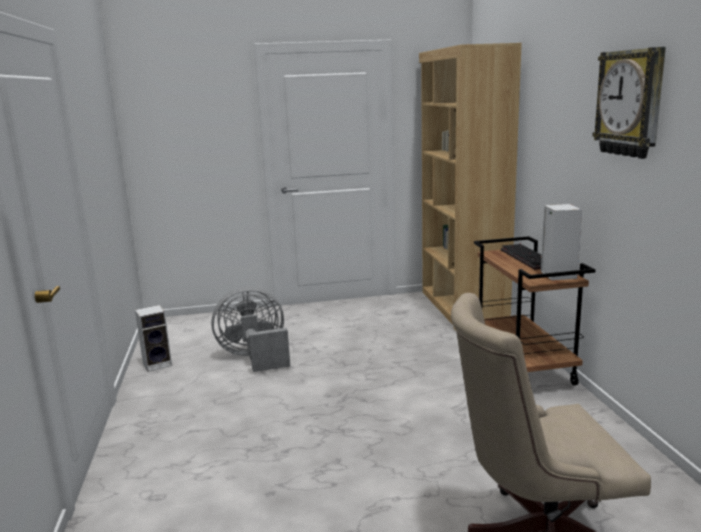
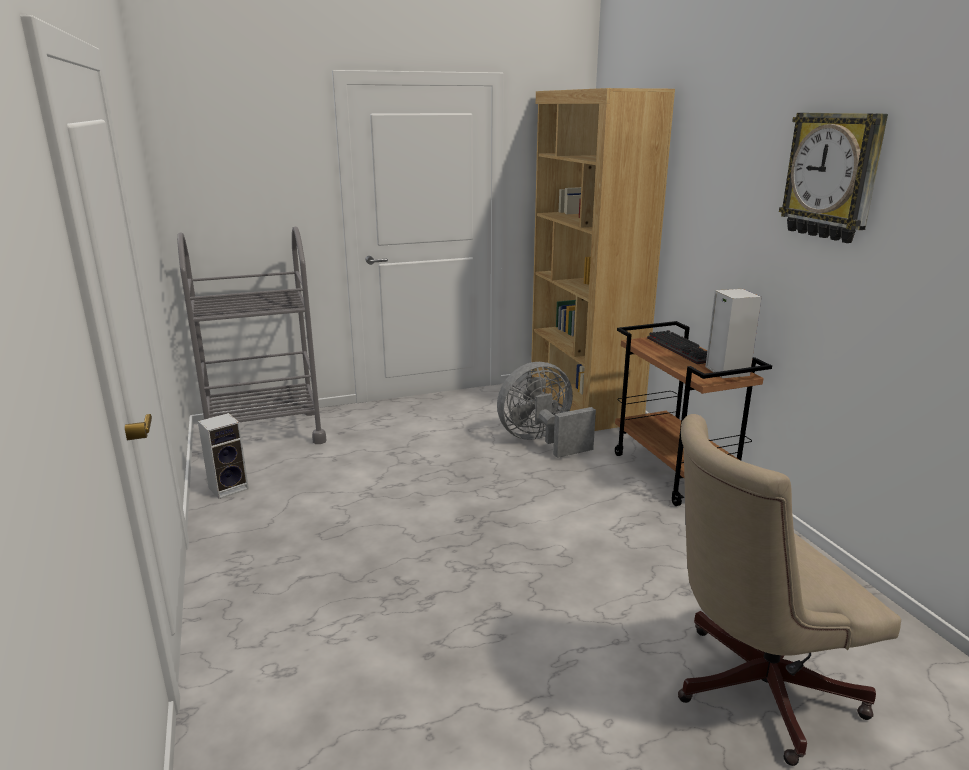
camera: 10 degrees left, 5 degrees up
(197, 326) = (265, 434): none -> grey cart
(255, 357) = (353, 474): grey fan -> grey fan (542, 441)

